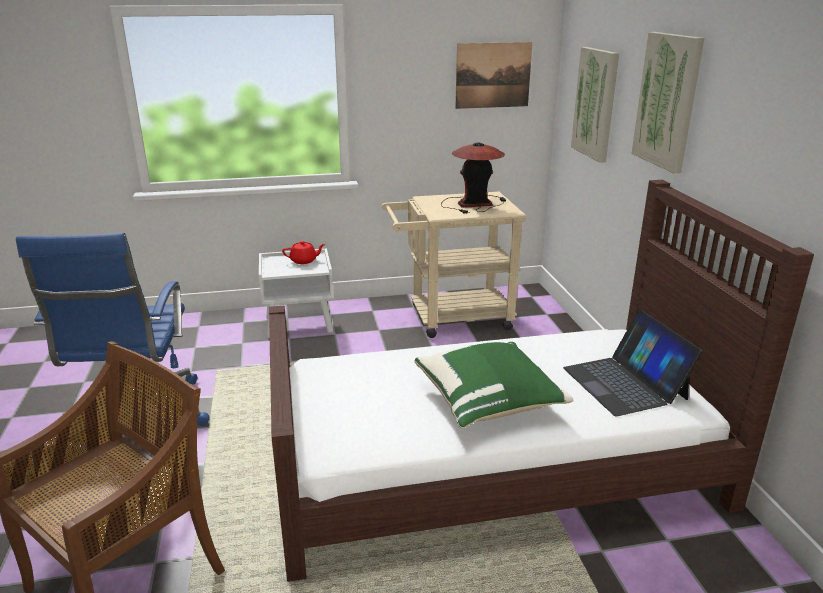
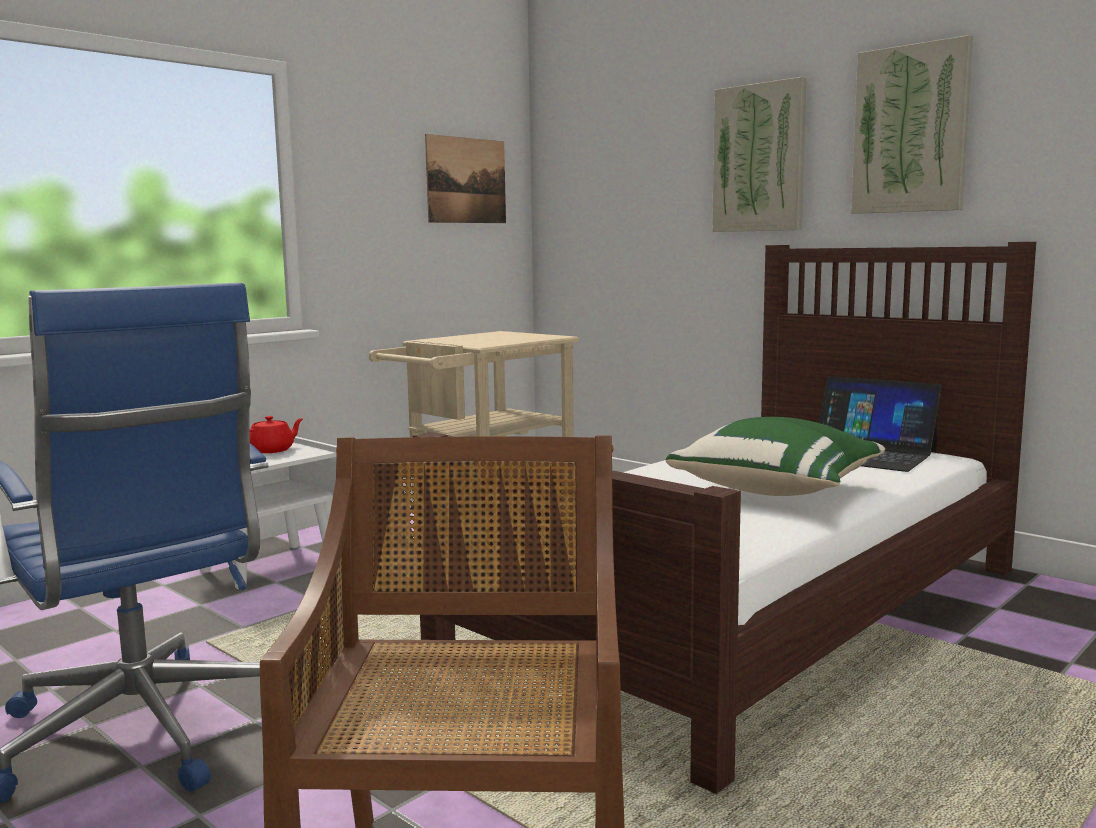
camera: 35 degrees left, 15 degrees down
(474, 204) = (498, 337): table lamp -> none
(596, 103) = (621, 198): picture -> picture (911, 130)

